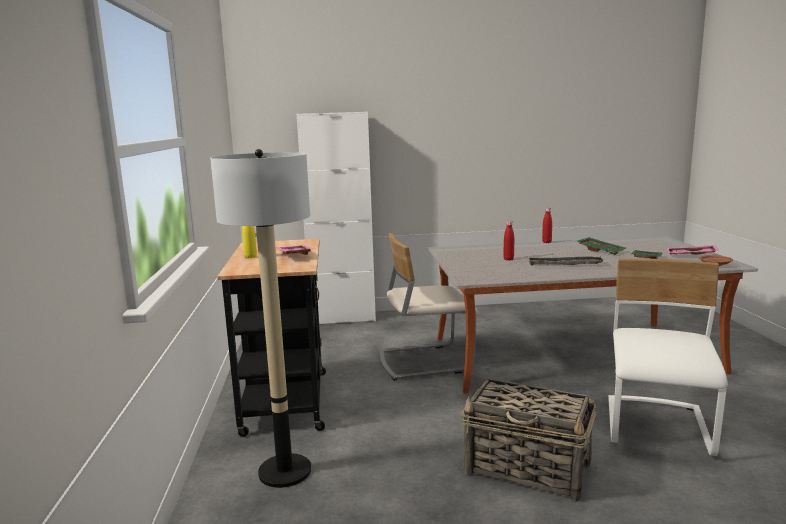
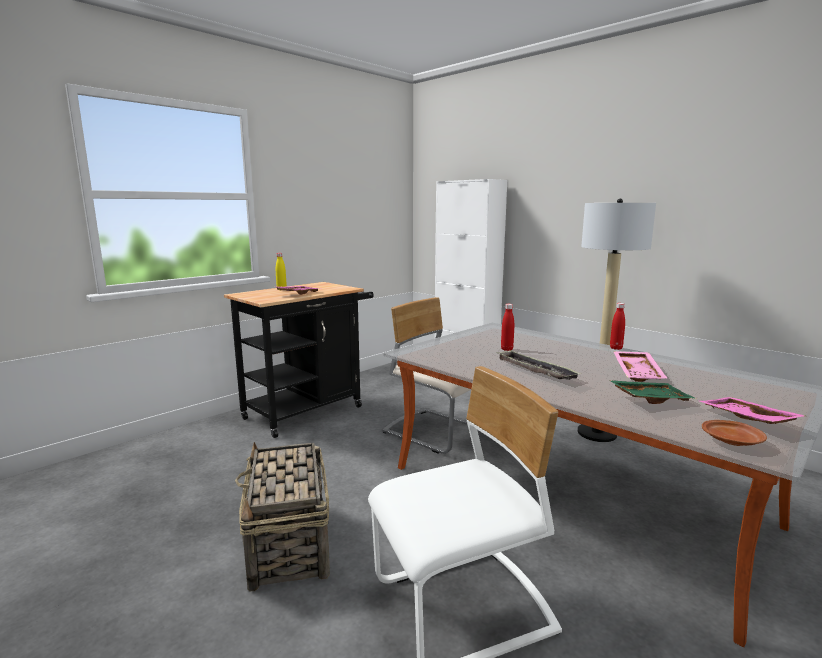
camera: 50 degrees right, 0 degrees up
(285, 471) = (210, 447): floor lamp -> floor lamp (597, 433)
(601, 251) = (639, 373): green tray -> pink tray

